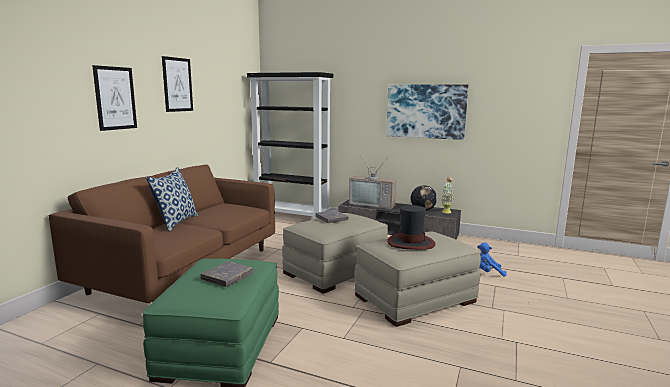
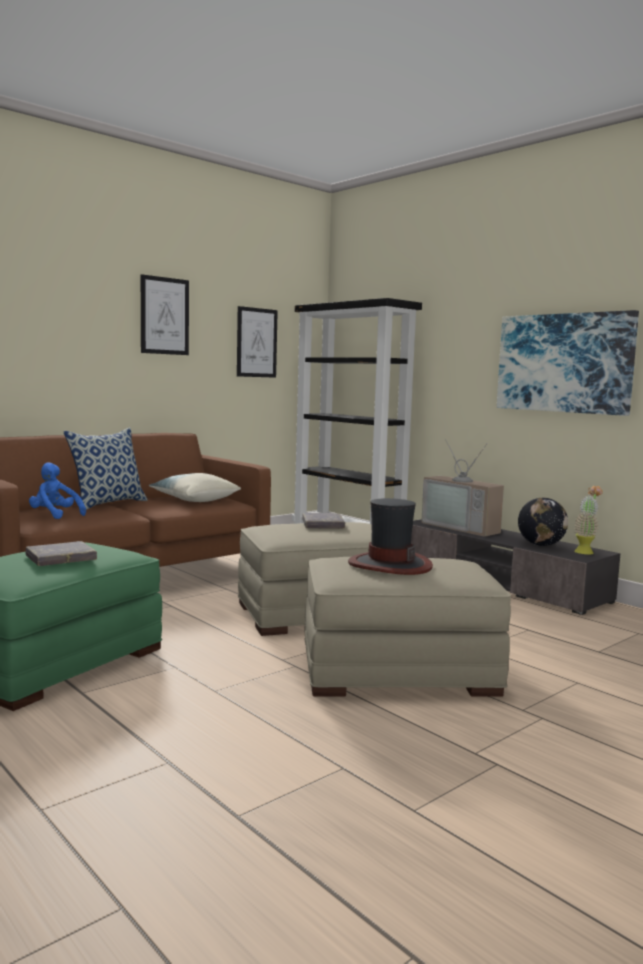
camera: 25 degrees right, 5 degrees down
(115, 98) = (59, 327): picture -> picture (256, 342)
(226, 210) = (194, 500): none -> pillow
(487, 273) = (591, 663): blue plush toy -> blue plush toy (55, 515)

